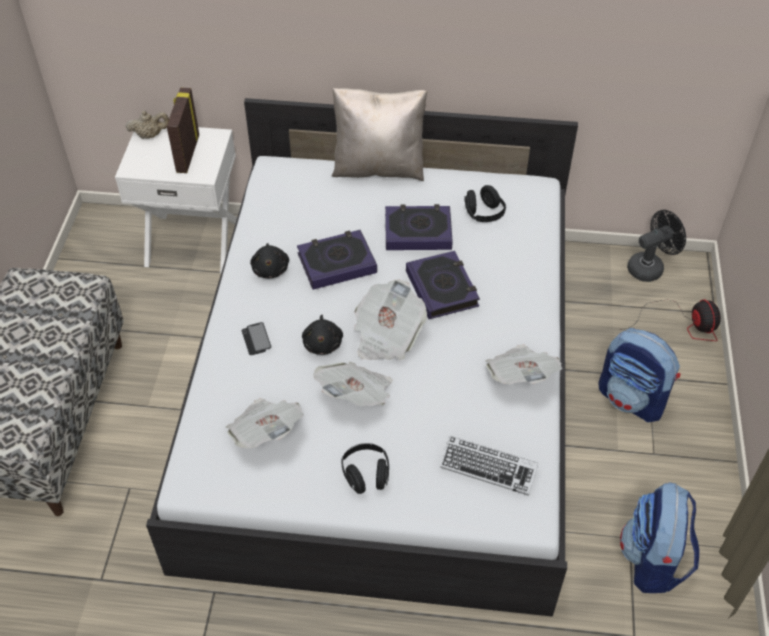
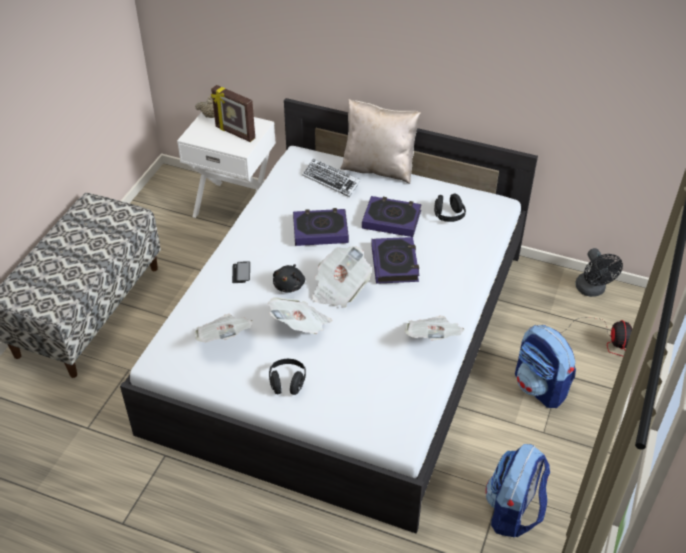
camera: 15 degrees right, 5 degrees down
(187, 154) = (234, 133): picture frame -> picture frame turned 75 degrees counterclockwise
(270, 269) = (270, 226): black plush toy -> none
(488, 468) = (382, 398): keyboard -> keyboard (331, 180)
(650, 267) = (592, 290): black fan -> black fan turned 90 degrees clockwise

